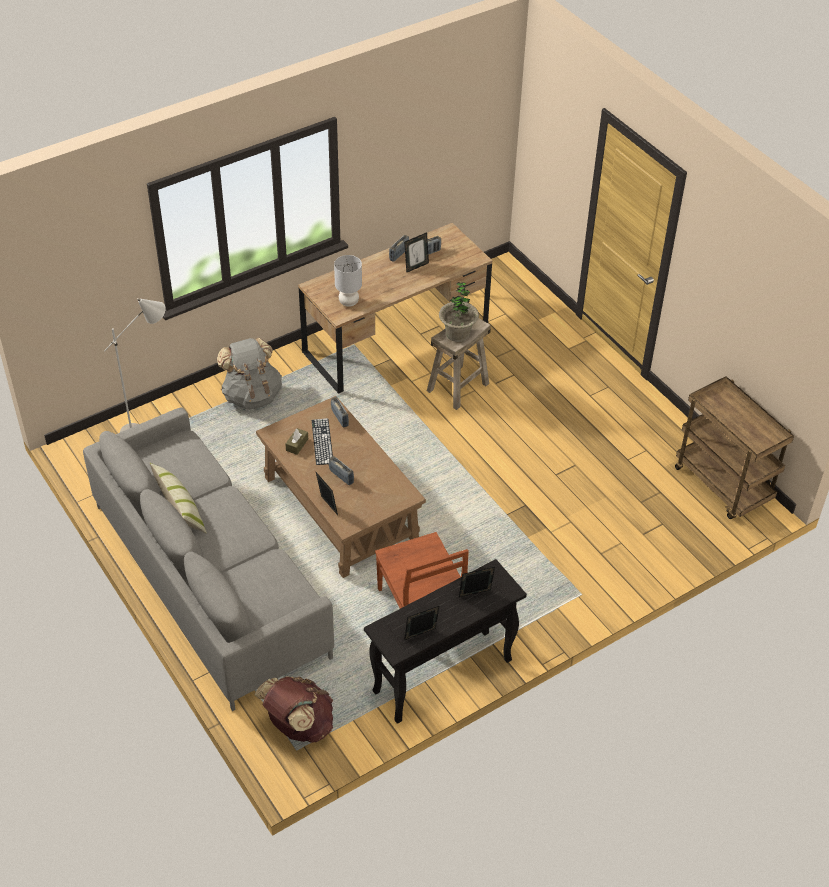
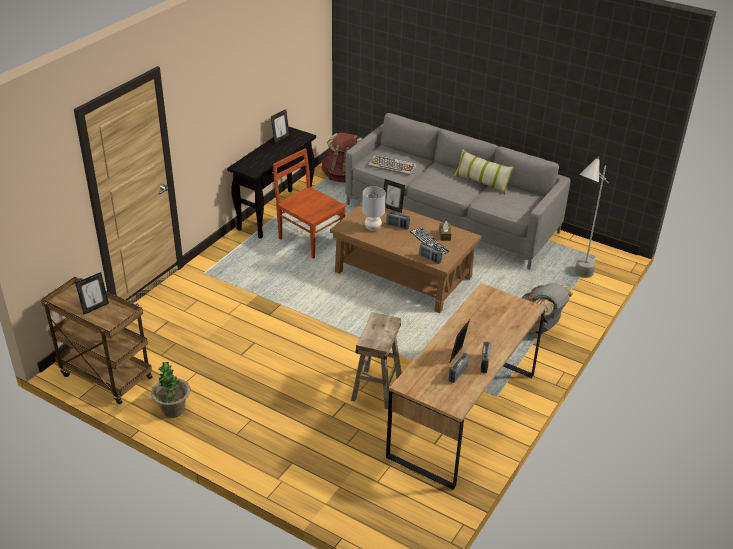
camera: 155 degrees right, 10 degrees down
(272, 581) = (392, 166): none -> keyboard
(348, 302) = (488, 304): grey table lamp -> grey table lamp (373, 228)
(458, 334) = (380, 328): potted plant -> potted plant (173, 409)
(475, 596) = (258, 160): picture frame -> picture frame (95, 308)

